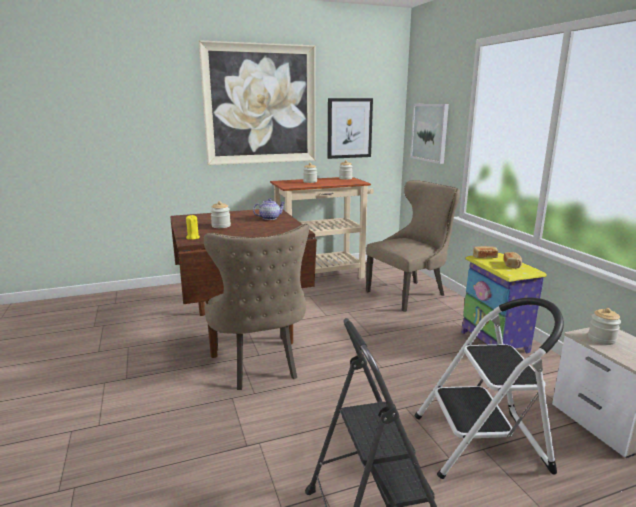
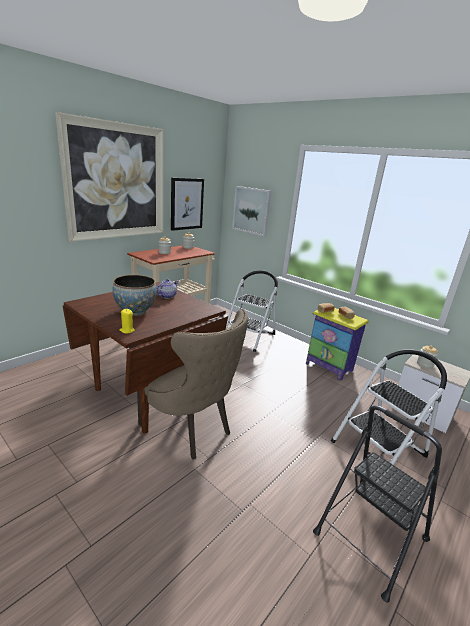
camera: 30 degrees left, 5 degrees up
(221, 226) = (135, 311): jar -> bowl
(409, 294) = (250, 336): beige chair -> step ladder

